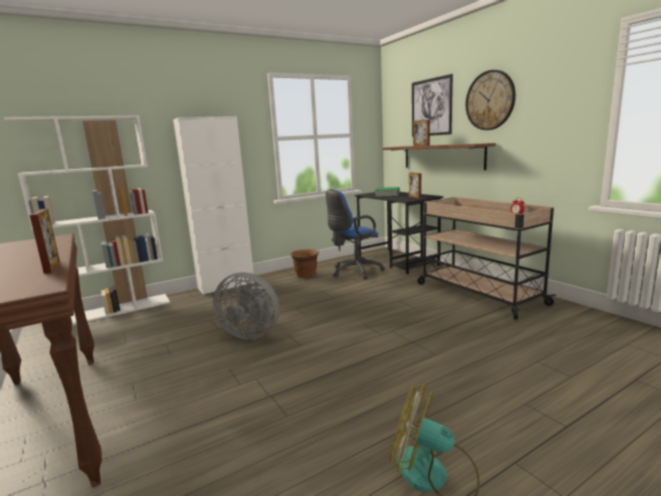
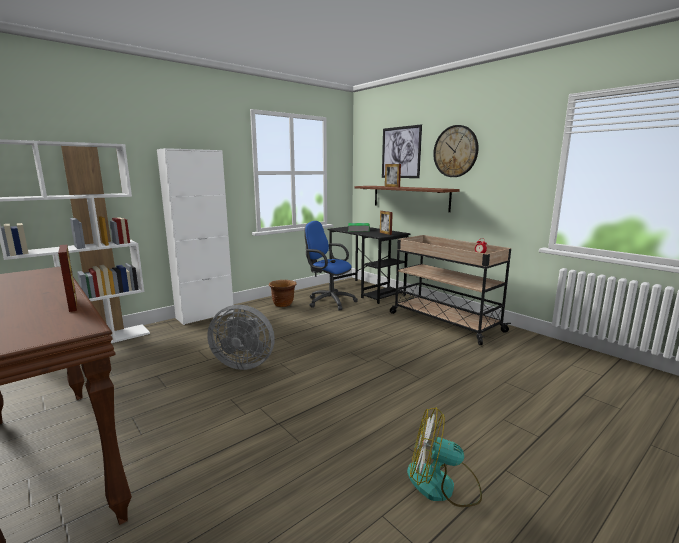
camera: 10 degrees left, 0 degrees up
(354, 272) = (328, 301): blue office chair -> blue office chair turned 75 degrees clockwise

